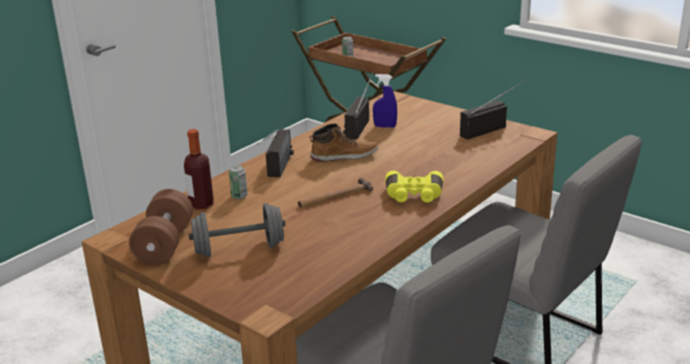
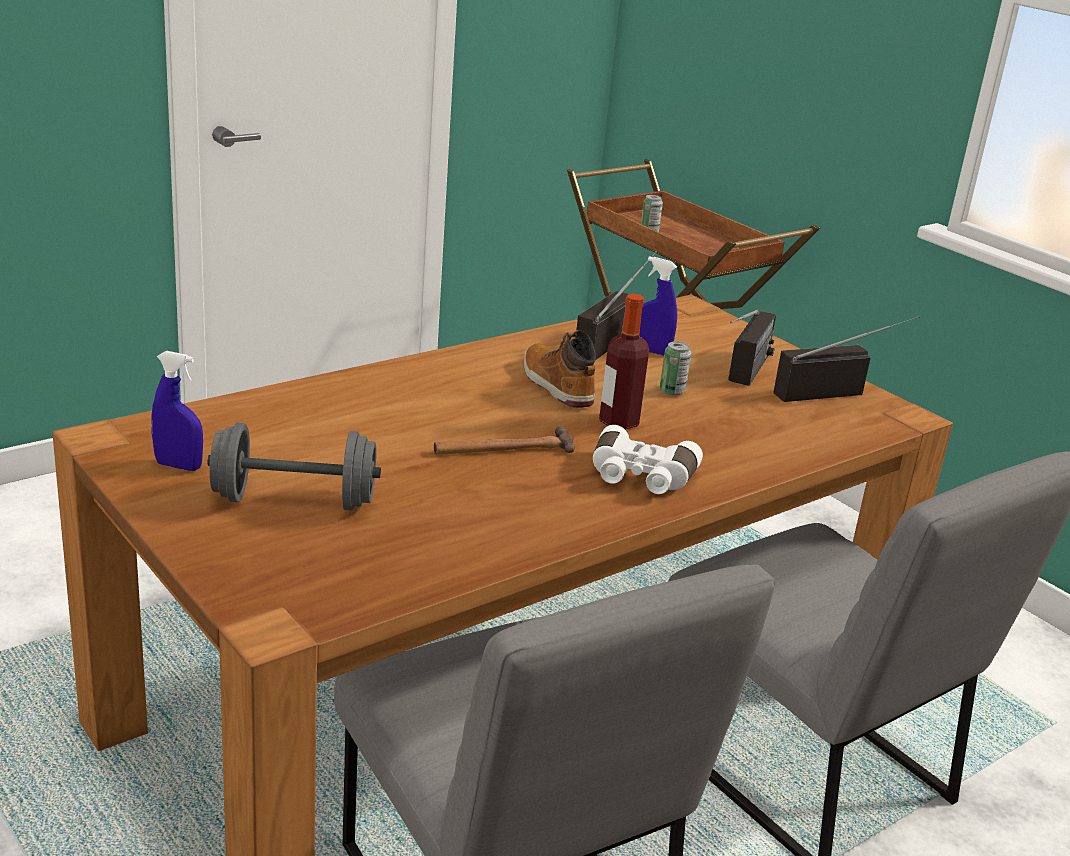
camera: 10 degrees right, 0 degrees up
(165, 245) = (178, 466): brown dumbbell -> blue spray bottle
(201, 204) = (277, 413): bottle -> bottle (619, 421)
(239, 196) = (346, 413): can -> can (672, 391)
(278, 171) = (432, 387): radio -> radio (746, 376)
(344, 156) = (556, 385): boot -> boot turned 120 degrees counterclockwise
(413, 196) = (640, 478): yellow binoculars -> white binoculars

